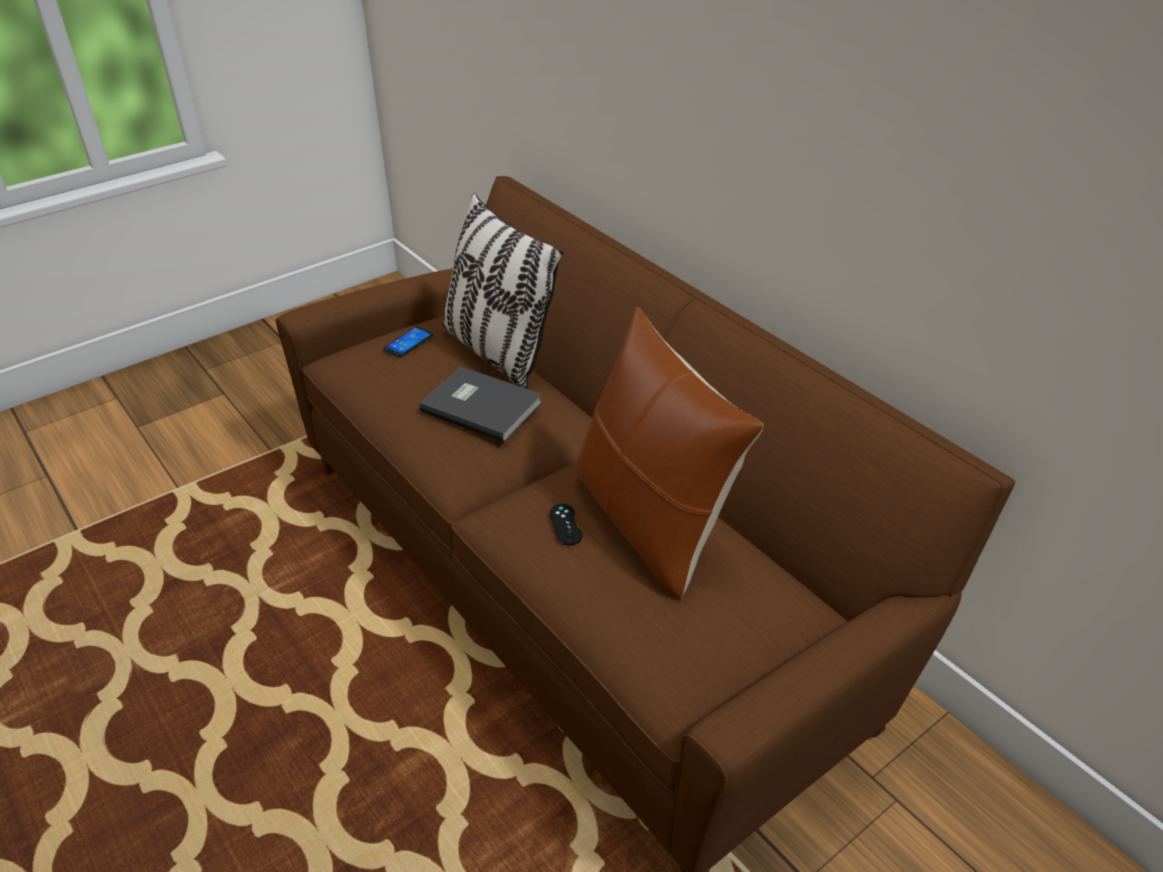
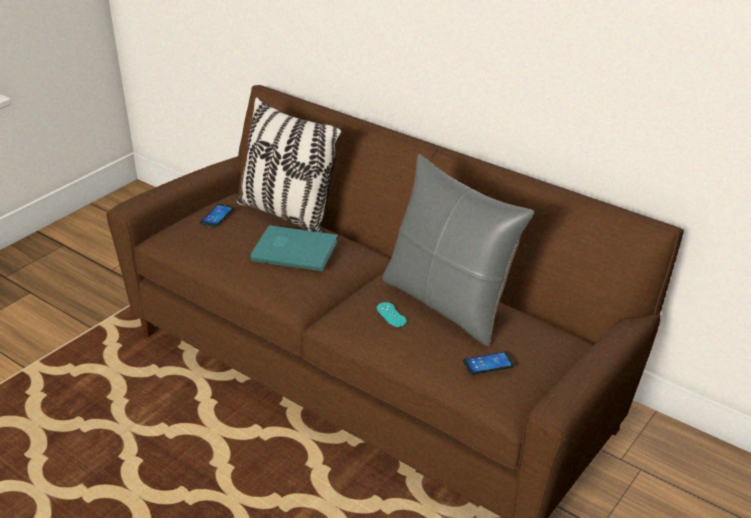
camera: 15 degrees left, 5 degrees down
(481, 405) = (294, 249): grey book -> turquoise book
(565, 524) = (391, 315): black game controller -> turquoise game controller
(650, 521) = (448, 303): brown pillow -> grey pillow
(669, 629) = (488, 364): none -> phone

